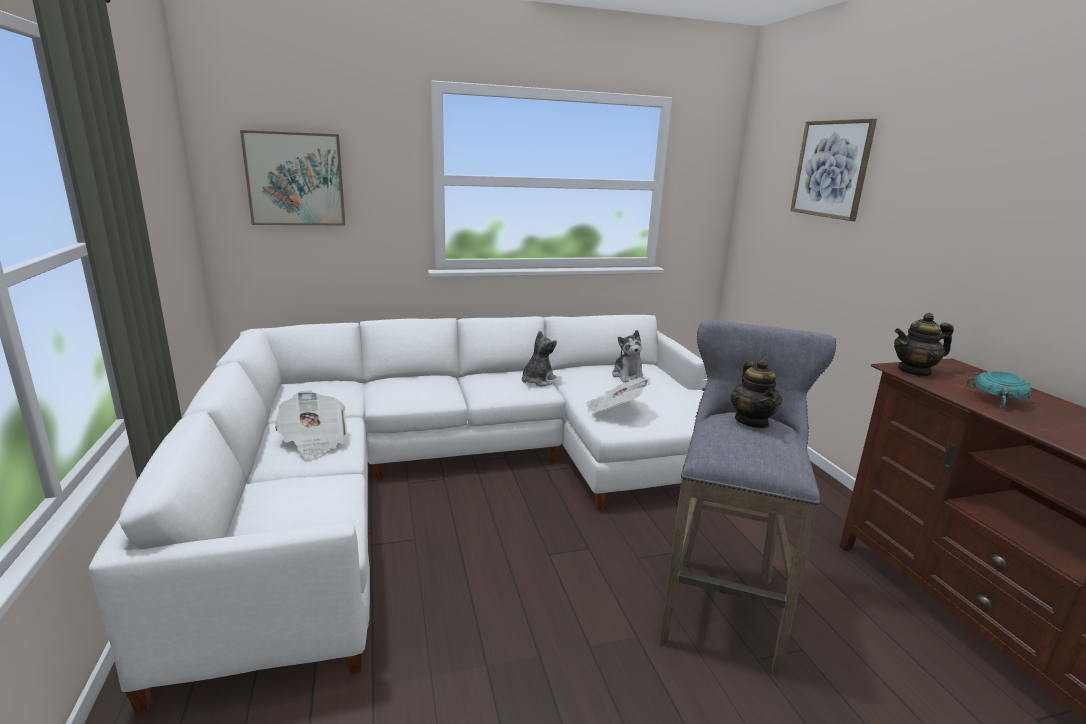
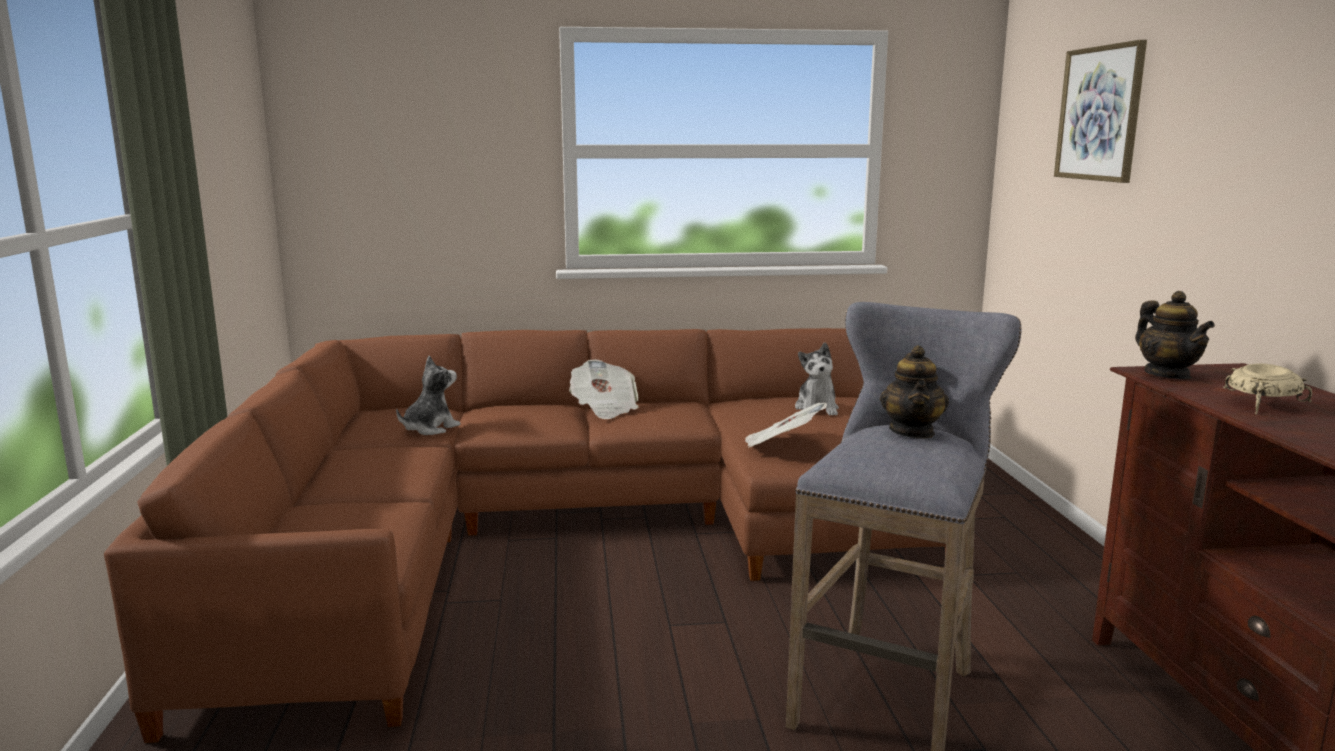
camera: 10 degrees right, 5 degrees down
(295, 179) = (390, 156): picture -> none
(314, 440) = (381, 466): newspaper -> newspaper (604, 408)
(455, 475) = (571, 534): white sofa -> brown sofa
(537, 381) = (689, 412): plush toy -> plush toy (430, 428)
(914, 371) = (1167, 375): teapot -> teapot turned 105 degrees counterclockwise
(996, 400) = (1261, 404): turquoise bowl -> beige bowl

